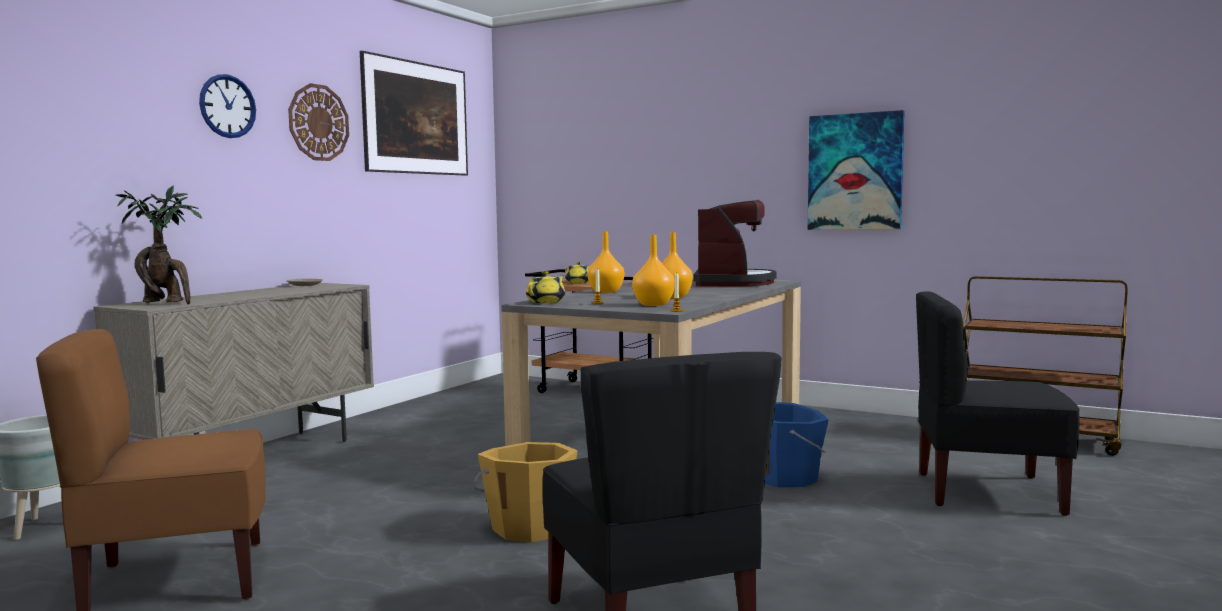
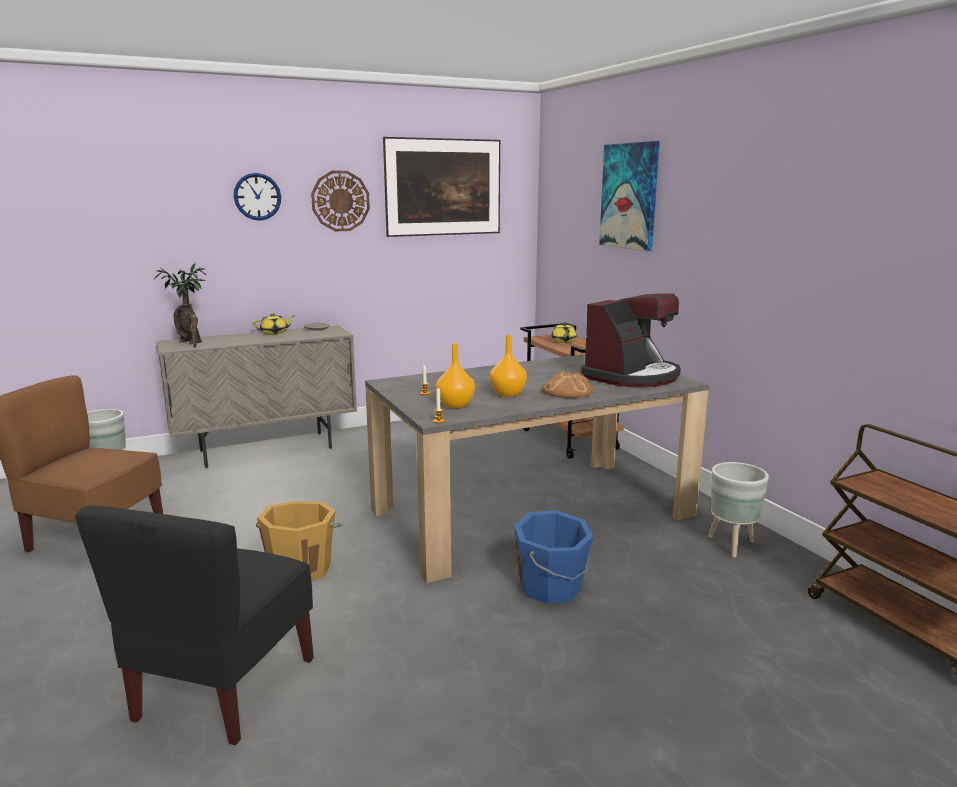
camera: 35 degrees right, 10 degrees up
(546, 302) = (401, 382): yellow teapot -> yellow teapot (274, 333)
(605, 292) = (486, 373): orange vase -> none
(714, 291) = (567, 391): none -> bread
(855, 172) = (792, 272): picture -> picture (629, 196)
(857, 424) = (732, 545): none -> grey planter
(986, 492) = (704, 679): black chair -> none

